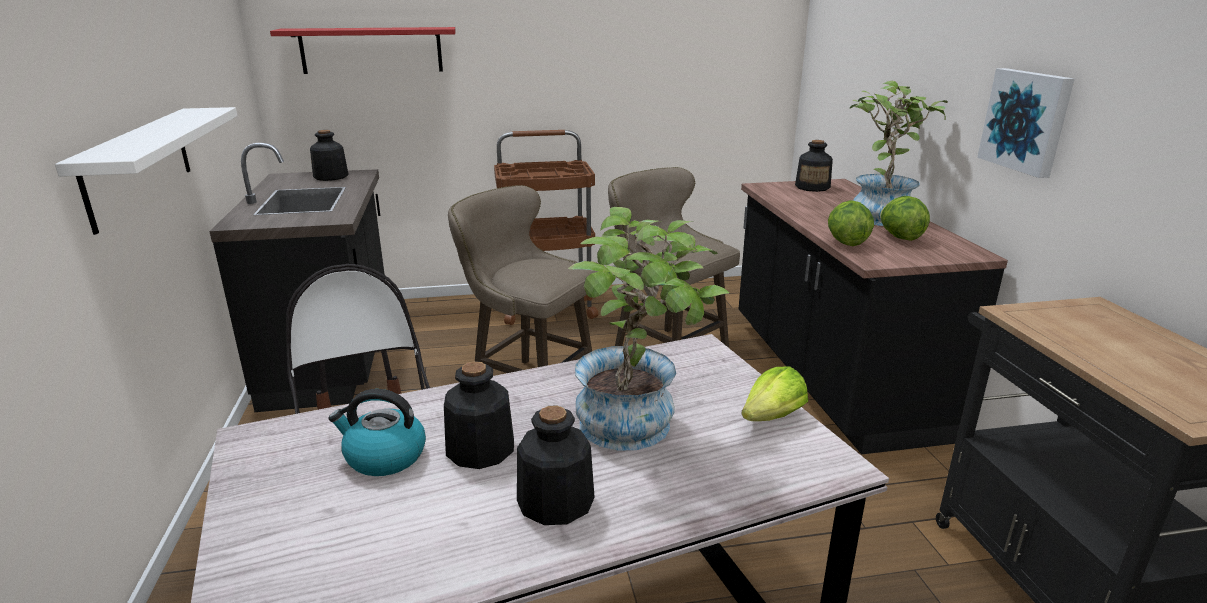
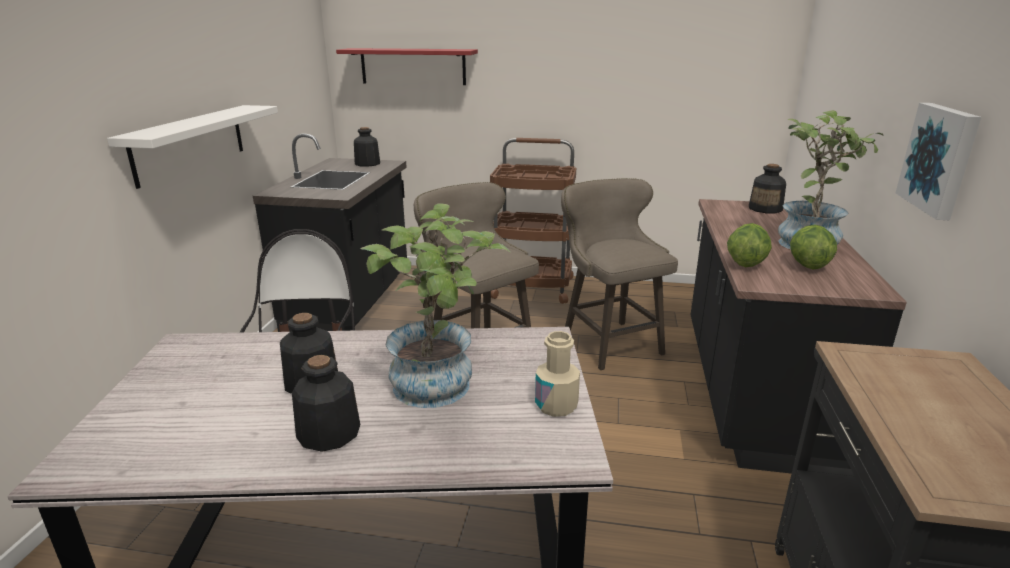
camera: 20 degrees right, 0 degrees up
(384, 457) = (246, 374): kettle -> none
(772, 417) = (556, 405): lettuce -> beige bottle

